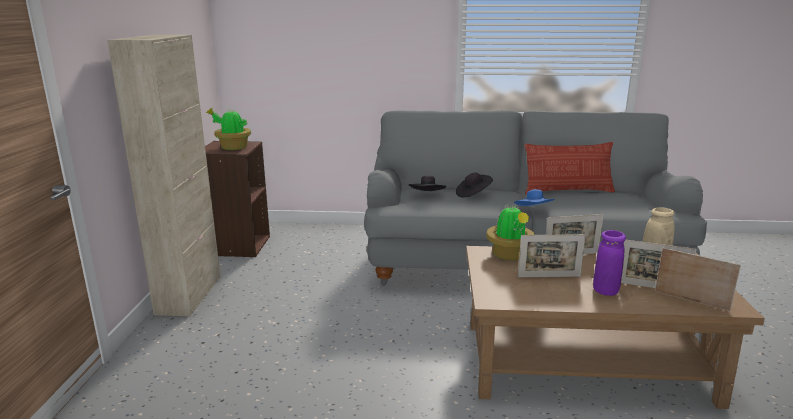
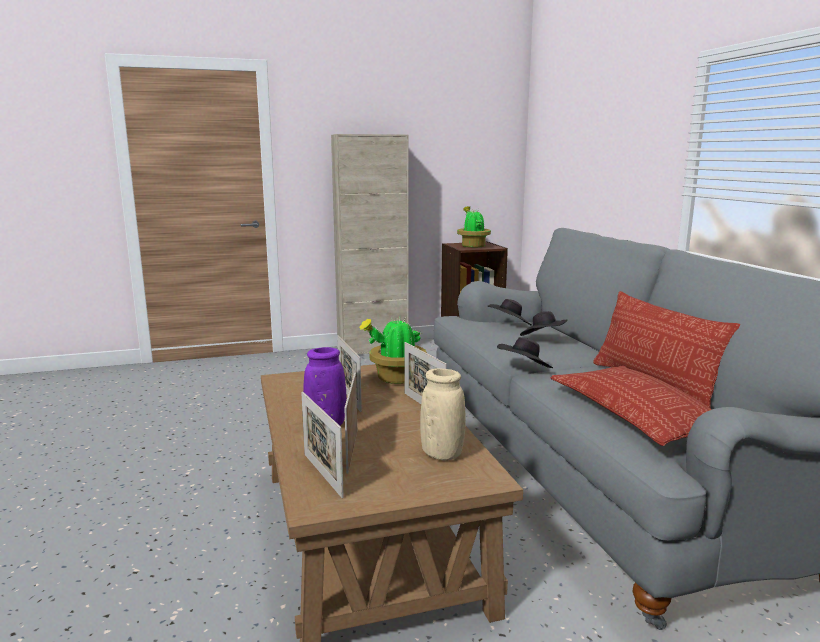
camera: 70 degrees right, 5 degrees down
(534, 211) = (524, 369): blue hat -> black hat
(619, 203) = (637, 414): none -> pillow
(691, 300) = (322, 474): picture frame -> picture frame turned 135 degrees clockwise

